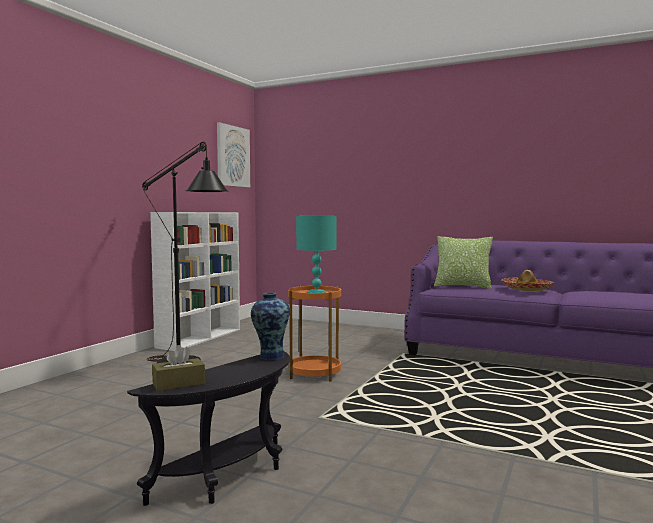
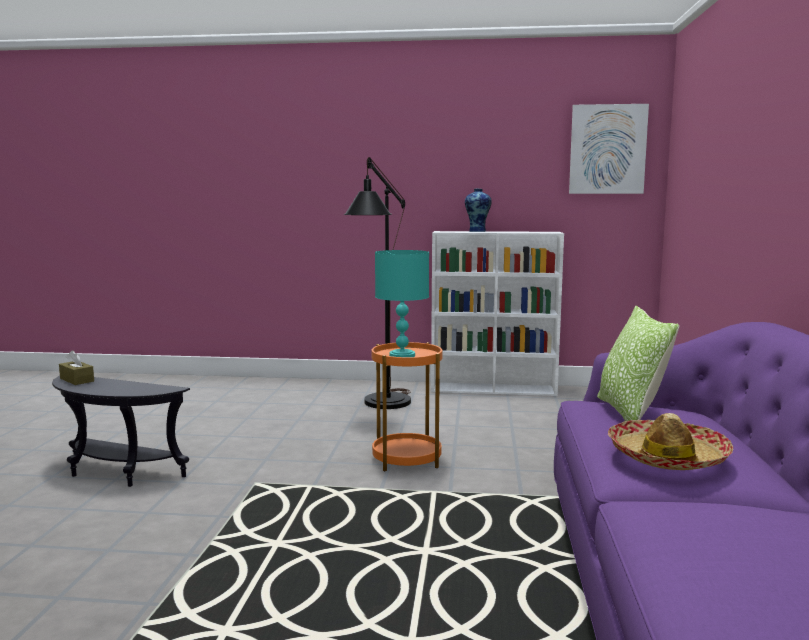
camera: 70 degrees right, 5 degrees up
(270, 356) = (159, 388): vase -> vase (477, 231)

